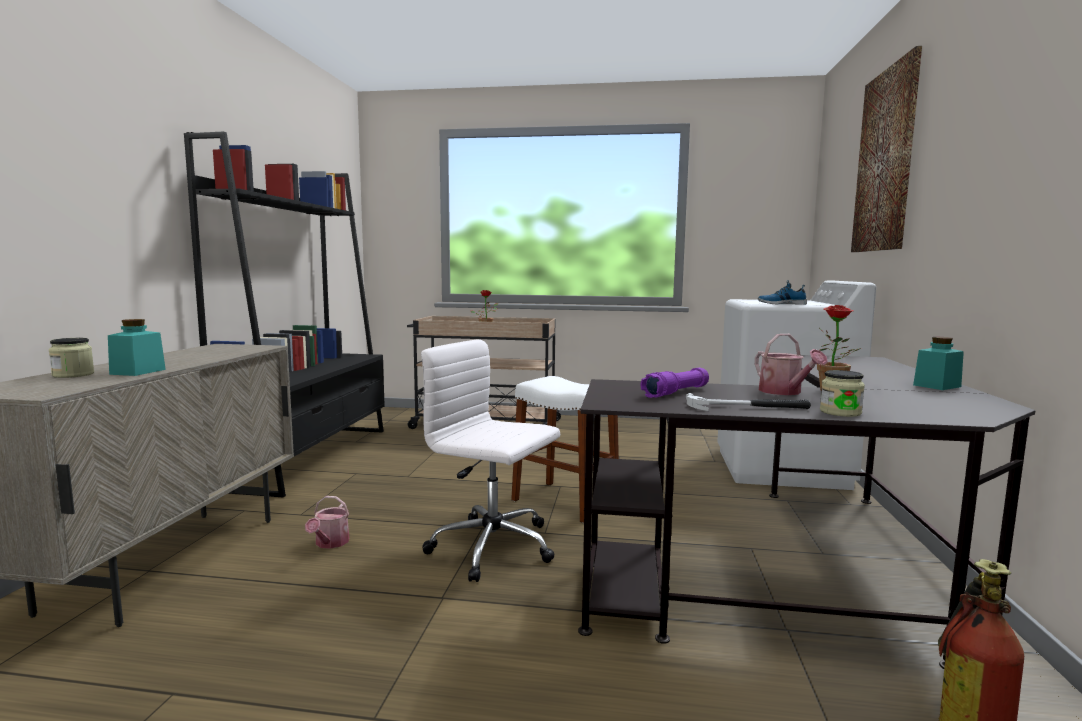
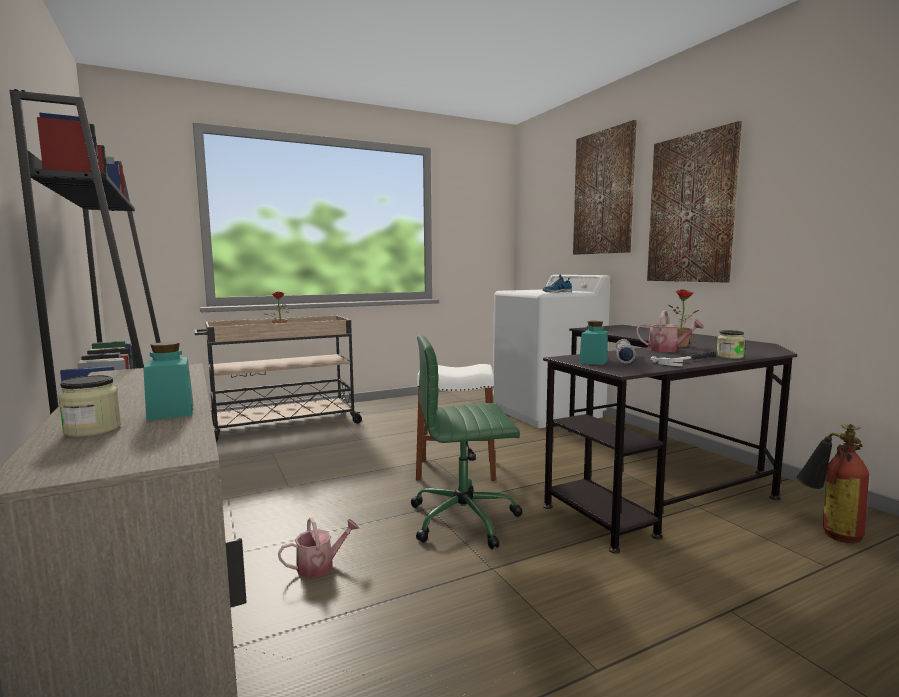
camera: 35 degrees left, 0 degrees up
(330, 543) = (320, 566): watering can -> watering can turned 90 degrees counterclockwise
(494, 548) = (465, 519): white office chair -> green office chair
(676, 392) = (624, 358): purple flashlight -> grey flashlight
(937, 386) = (705, 337): turquoise jar -> turquoise jar (593, 361)
(965, 178) = (691, 209): none -> picture

